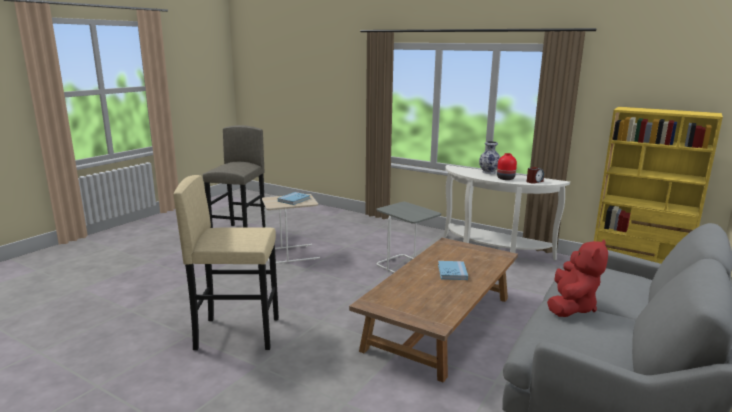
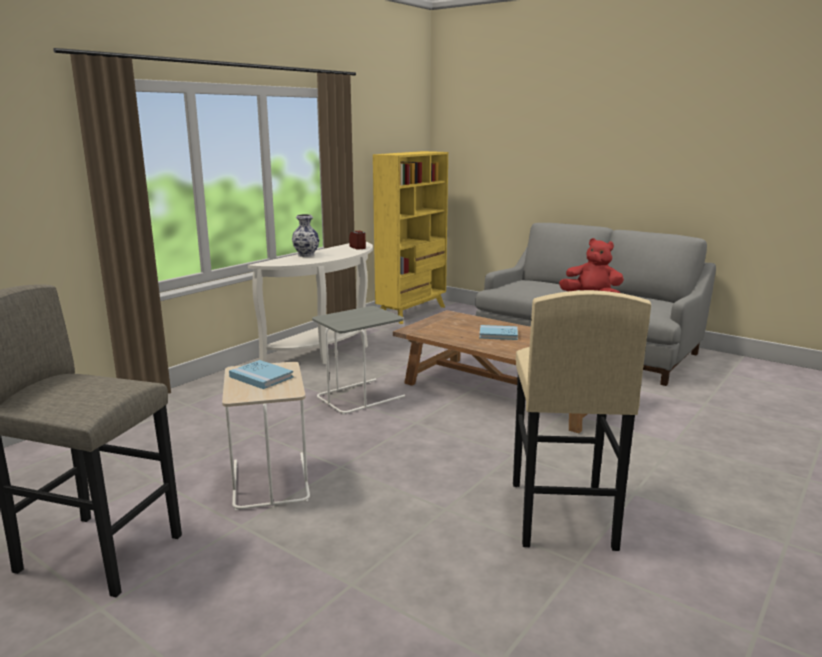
camera: 85 degrees left, 0 degrees up
(506, 178) = (340, 253): red vase -> none

